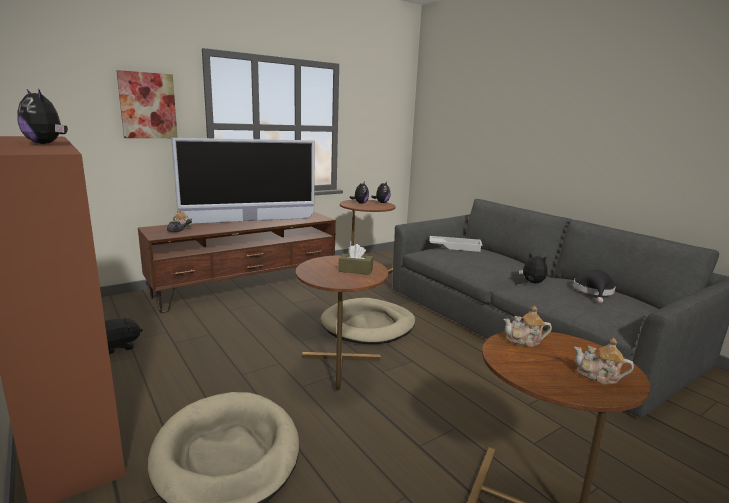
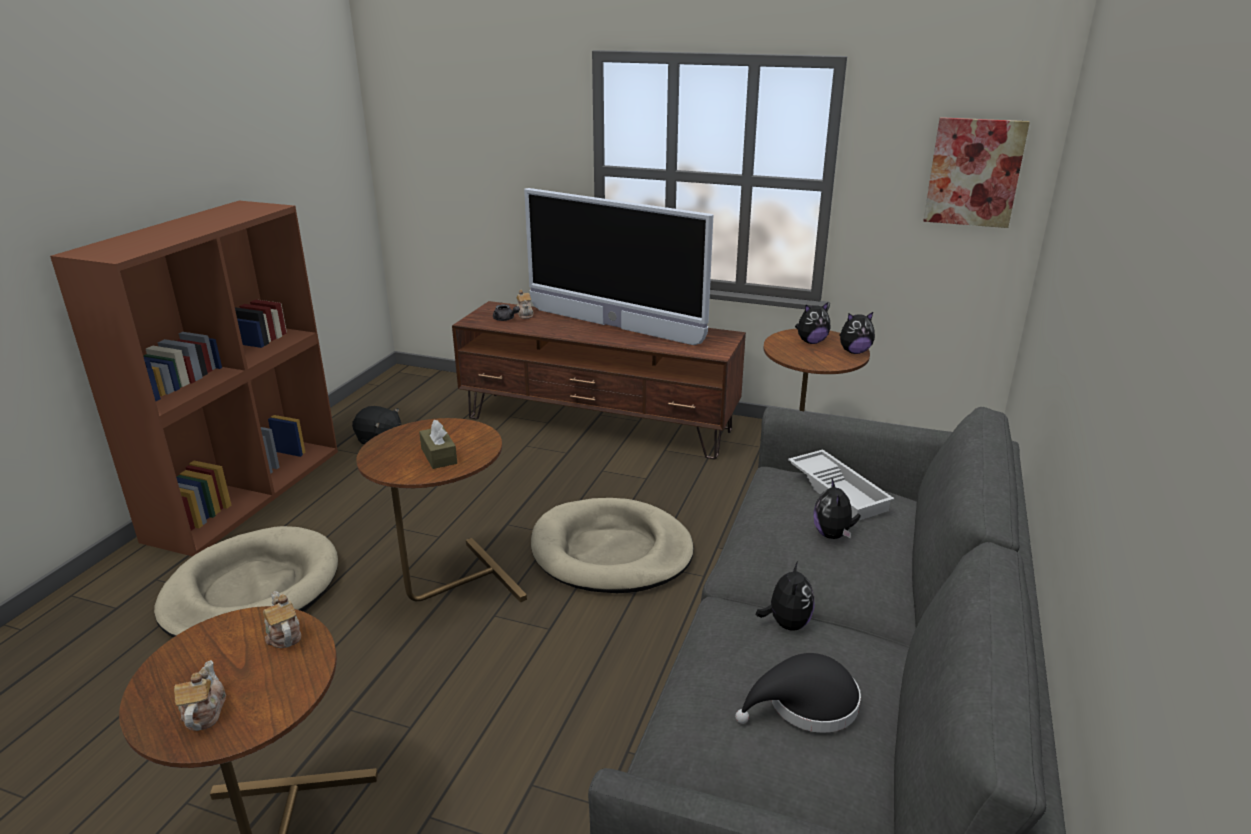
camera: 55 degrees right, 10 degrees up
(46, 144) = (188, 232): plush toy -> plush toy (833, 535)
(148, 105) = (519, 138): picture -> picture (974, 172)

